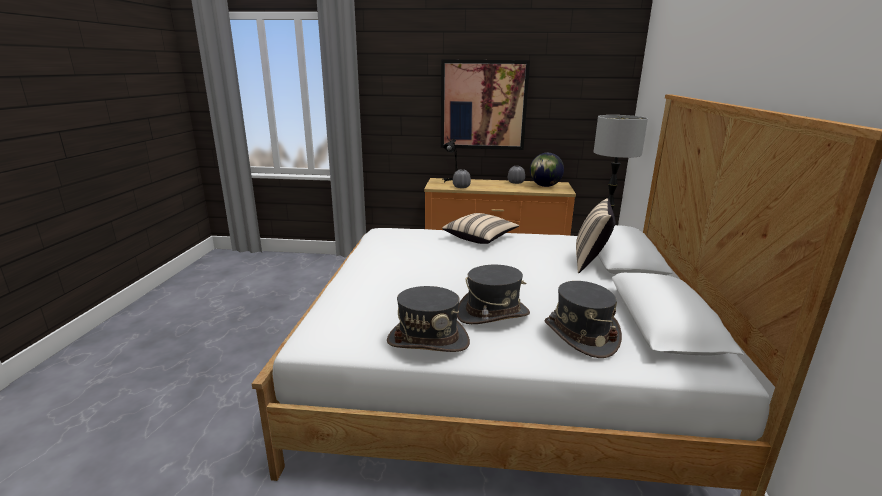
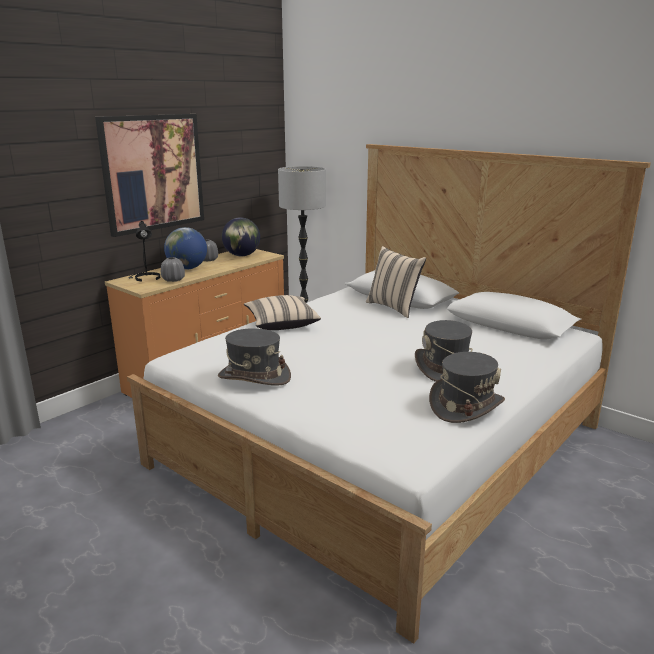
camera: 55 degrees left, 0 degrees up
(488, 183) = (187, 268): none -> globe
(580, 335) = (508, 352): grey hat -> grey hat (254, 377)

